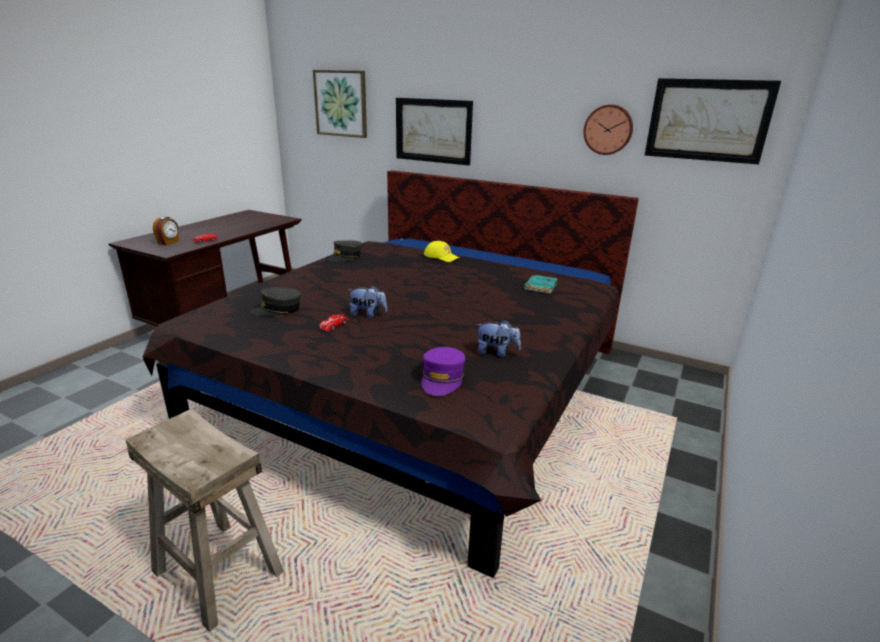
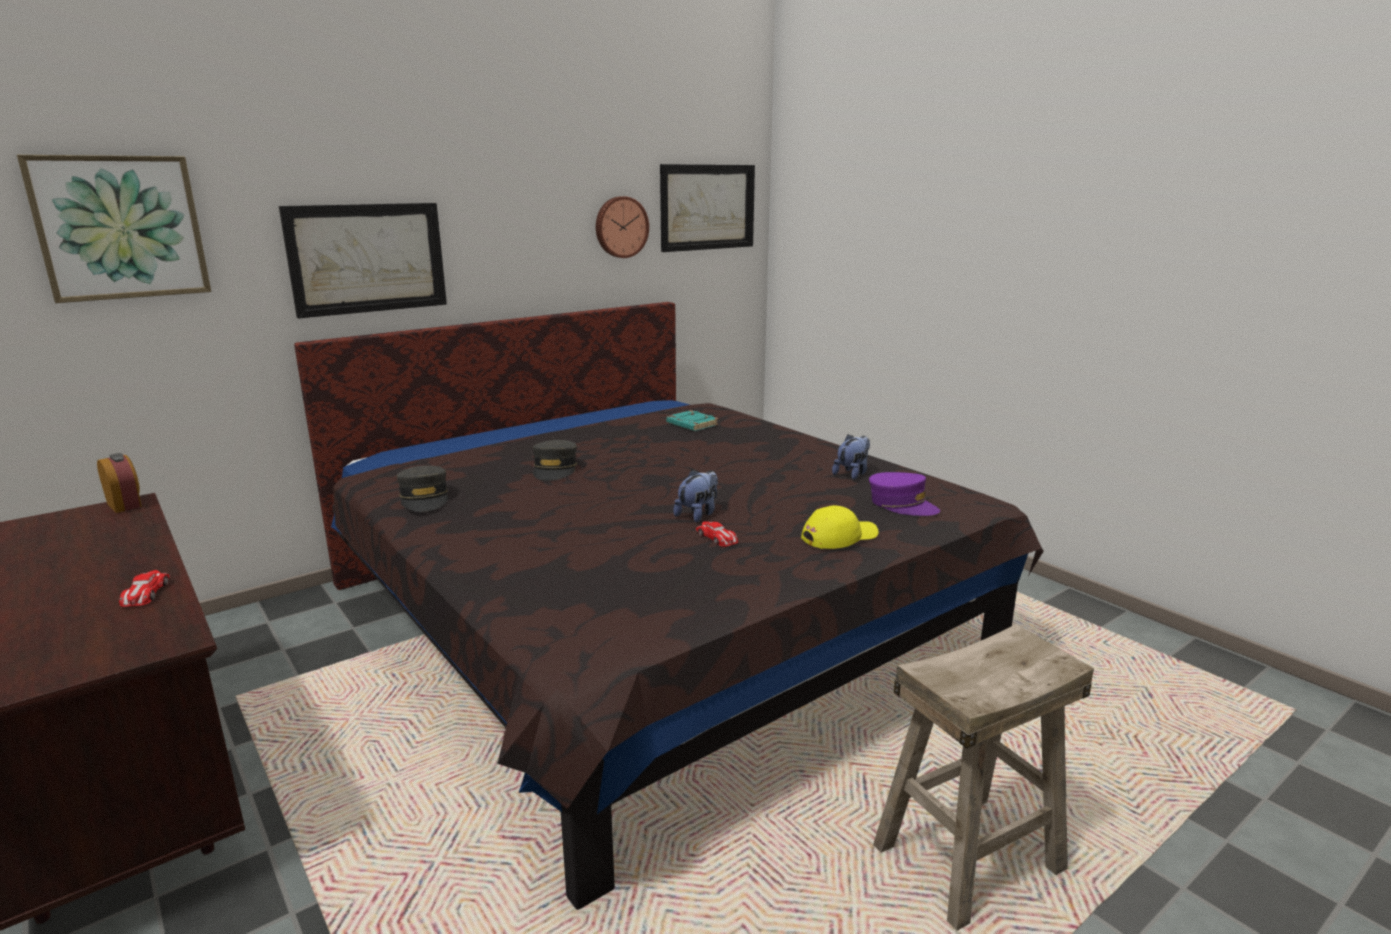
camera: 65 degrees left, 5 degrees down
(168, 242) = (68, 641): alarm clock -> alarm clock (125, 505)
(278, 310) = (621, 569): grey cap -> grey cap (555, 470)
(441, 256) = (520, 445): yellow cap -> yellow cap (839, 536)

